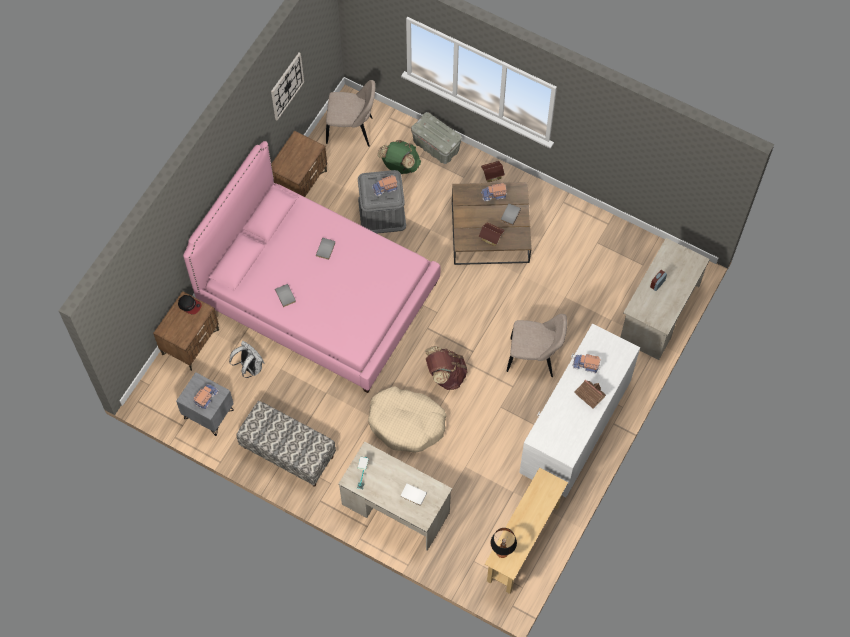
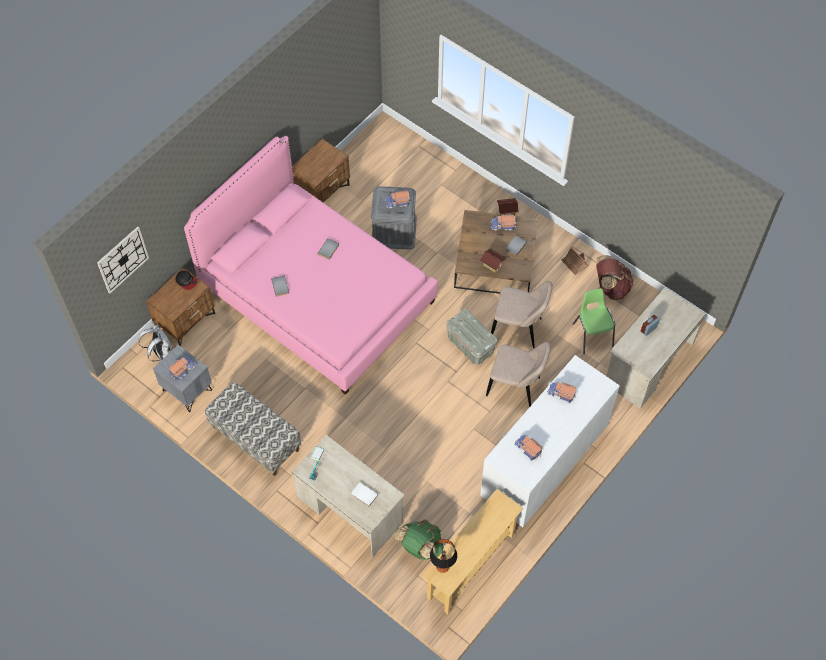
camera: 10 degrees right, 5 degrees down
(250, 367) = (237, 353): white backpack -> white backpack (160, 353)
(286, 86) = (316, 87): wall clock -> wall clock (122, 259)
(352, 131) = (381, 153): beige chair -> beige chair (518, 329)
(400, 166) = (420, 190): green backpack -> green backpack (420, 547)
(406, 423) = (377, 429): beige dog bed -> none
(436, 146) = (458, 178): grey storage box -> grey storage box (471, 345)
(445, 375) = (425, 389): brown backpack -> brown backpack (610, 287)
(563, 425) = (527, 449): none -> toy truck
(589, 395) = (560, 423): toy house -> toy house (574, 264)
(600, 292) = (592, 334): none -> green chair

